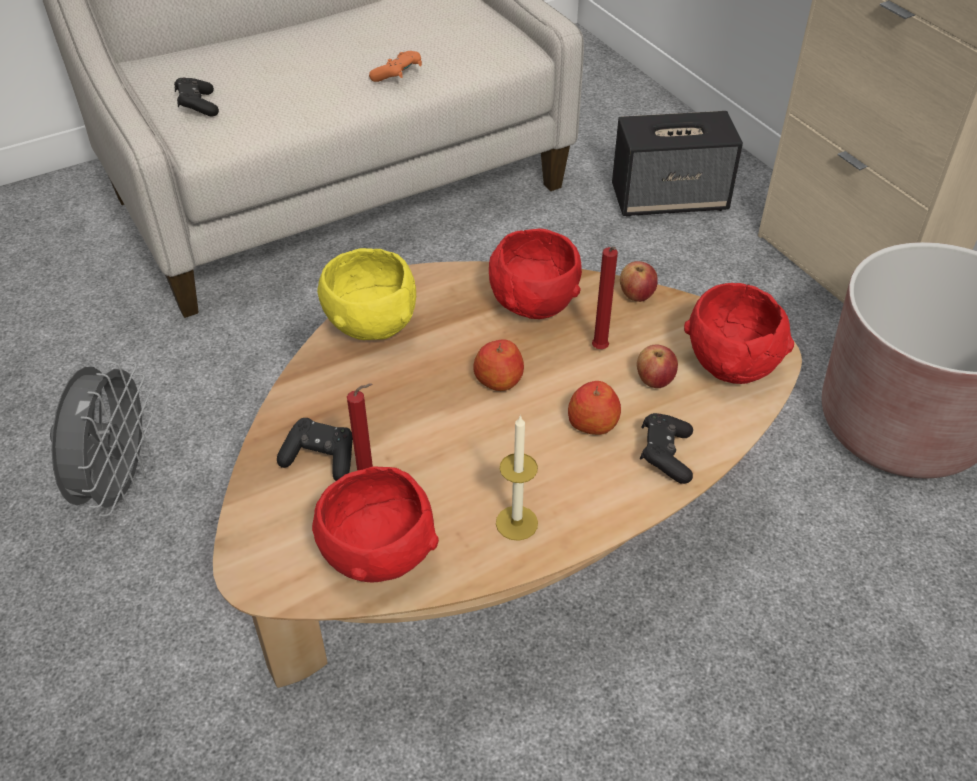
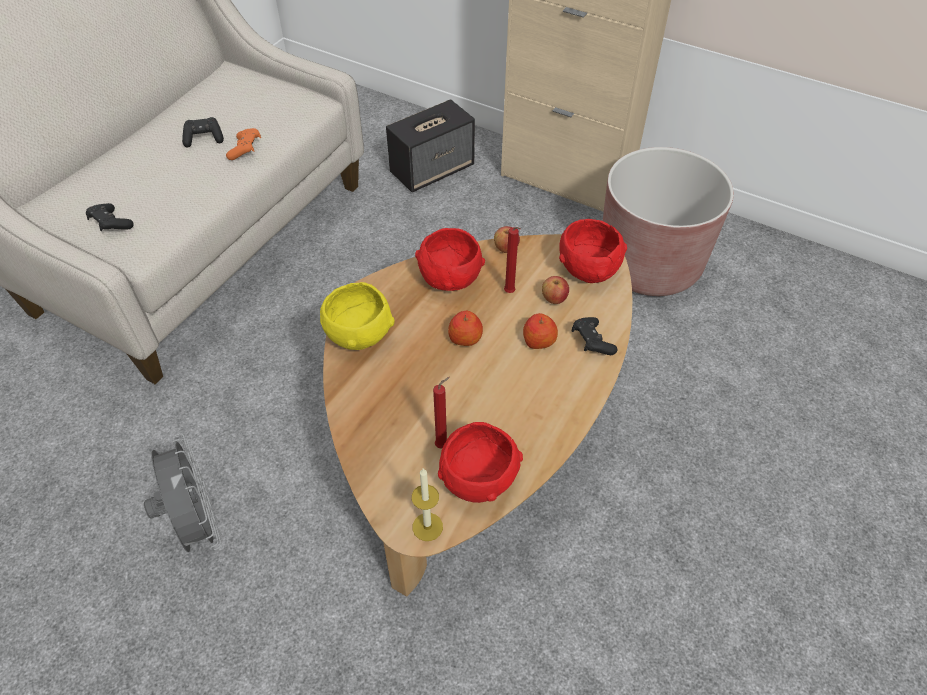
camera: 30 degrees left, 5 degrees up
(320, 458) = (395, 438): black game controller -> black game controller (204, 139)
(516, 523) = (540, 421): candle -> candle (427, 527)

